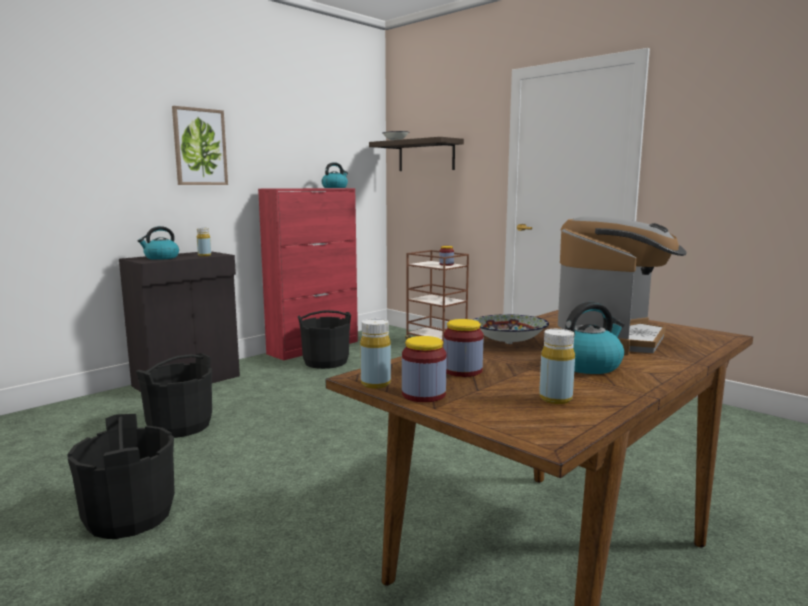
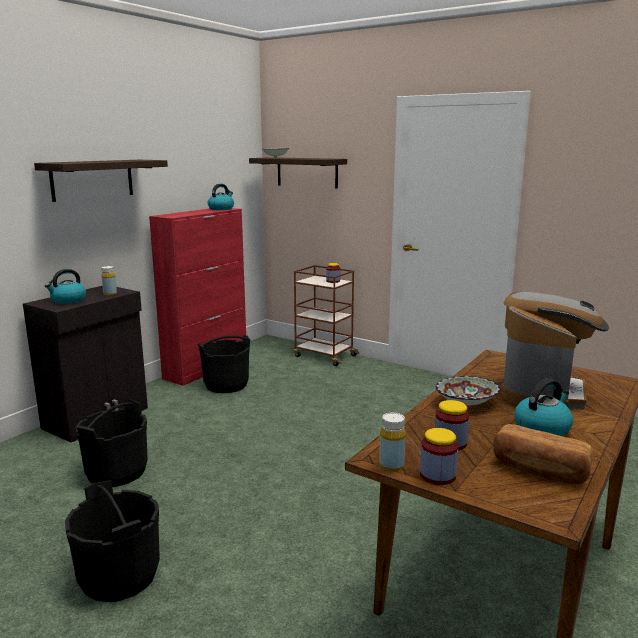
camera: 10 degrees left, 5 degrees up
(200, 147) = (92, 179): picture -> shelf
(555, 399) = (539, 471): yellow bottle -> bread

